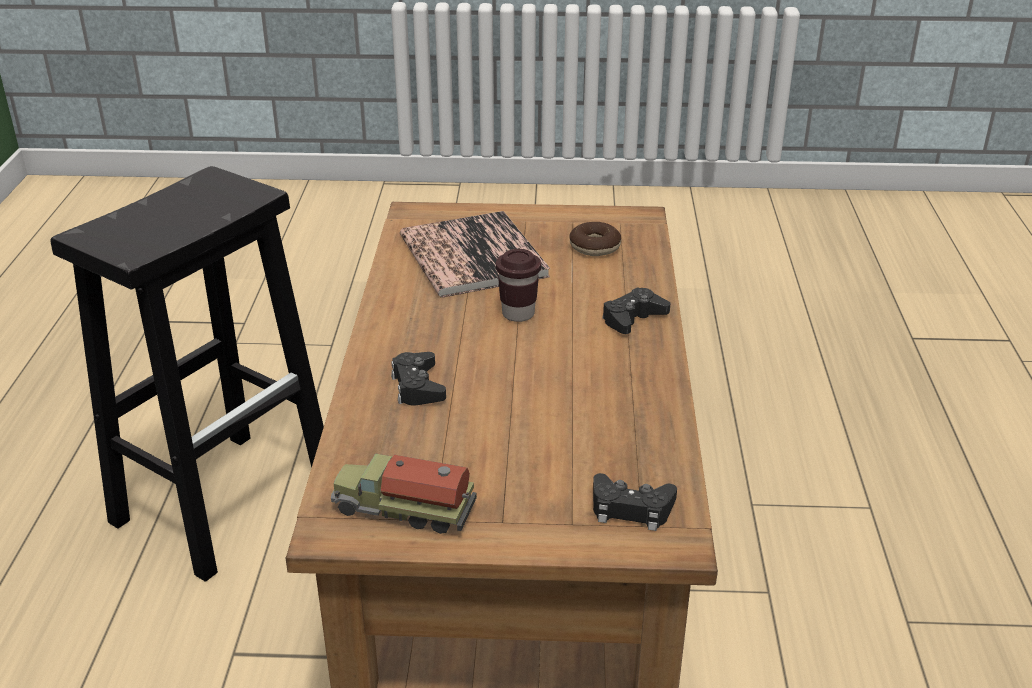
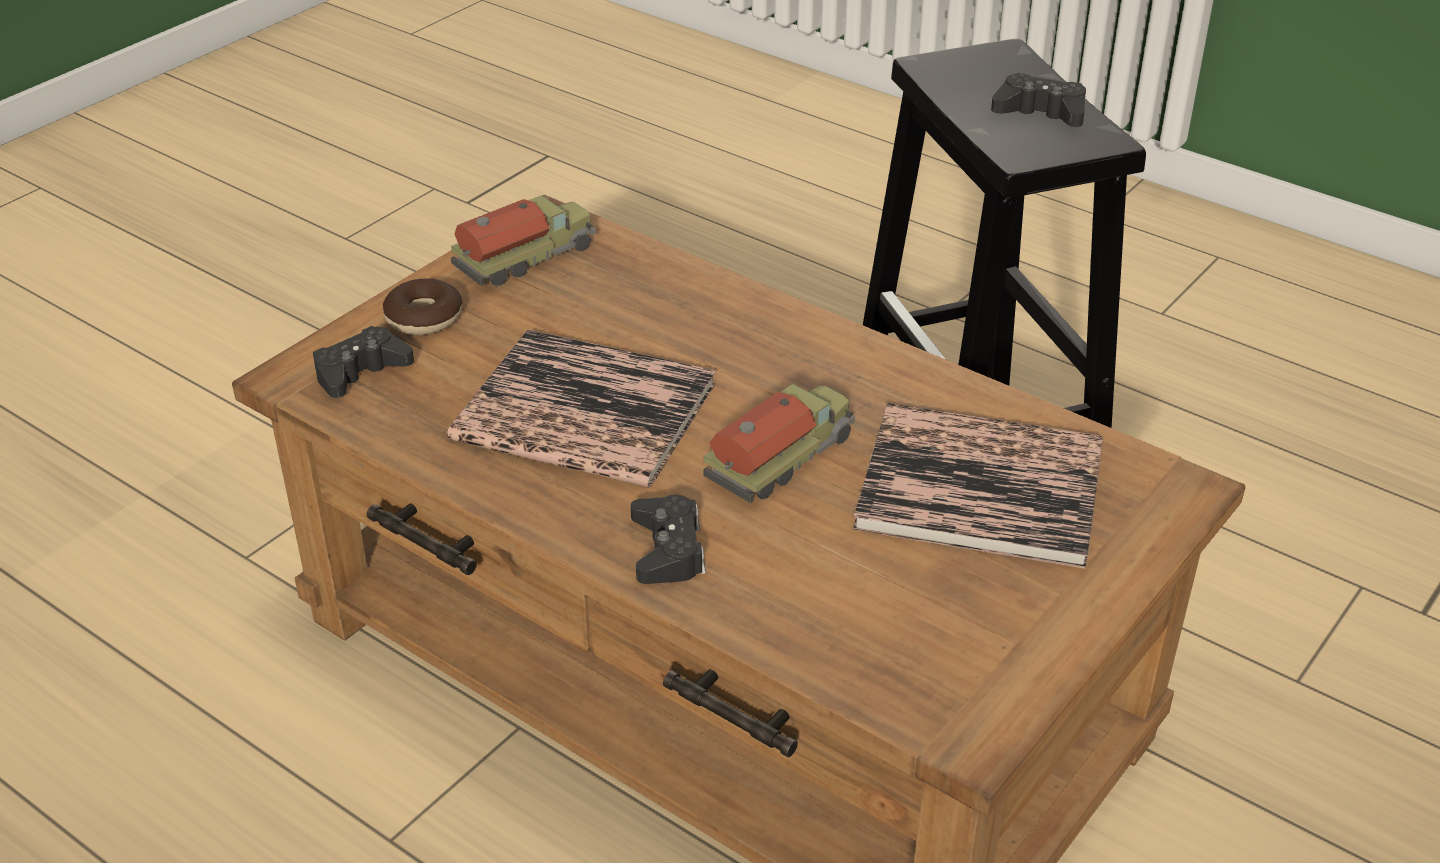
camera: 125 degrees right, 5 degrees up
(417, 386) = (706, 330): black game controller -> black game controller (1040, 112)
(518, 314) = (782, 459): brown cup -> toy truck
(556, 393) = (585, 412): none -> book
(594, 247) = (904, 620): donut -> donut (424, 318)

